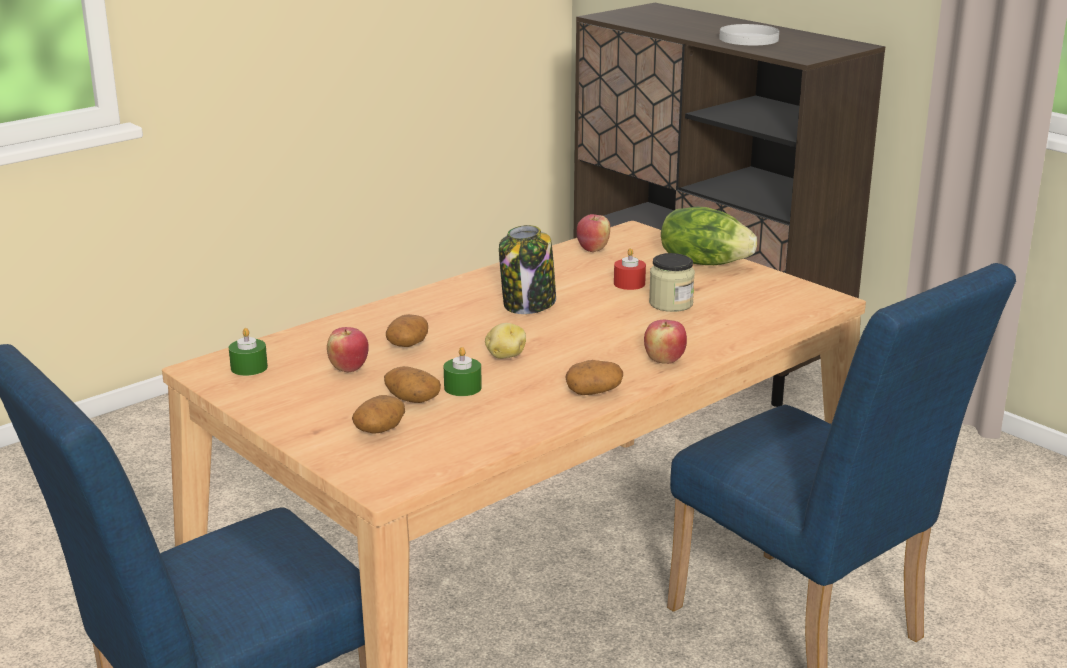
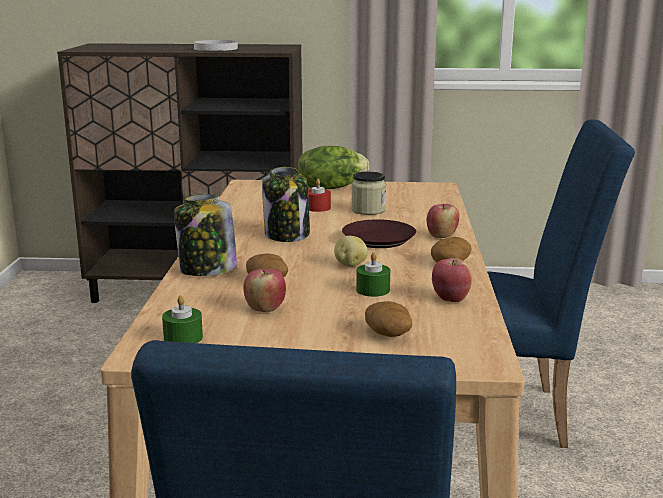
camera: 45 degrees left, 5 degrees down
(388, 315) = (207, 270): none -> jar
(412, 399) = (359, 308): potato -> none
(593, 249) = (248, 198): apple -> apple (450, 298)
(594, 341) = (379, 240): none -> brown plate

